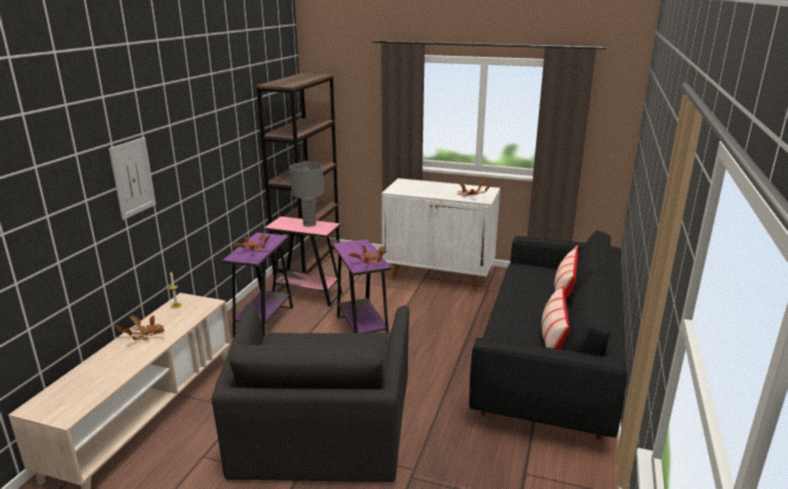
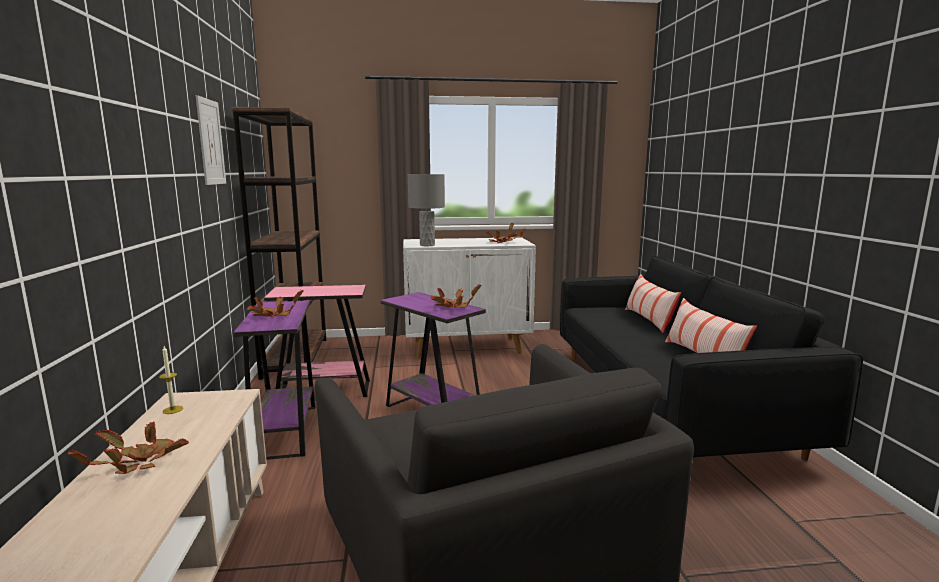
camera: 25 degrees left, 10 degrees down
(133, 177) = (88, 168): picture -> picture (211, 142)
(309, 224) = (326, 289): grey table lamp -> grey table lamp (427, 245)

